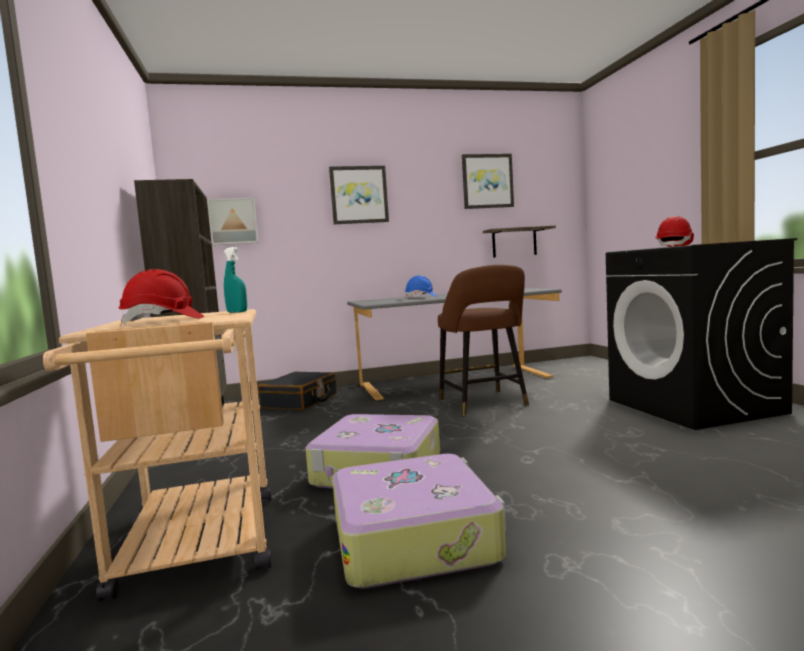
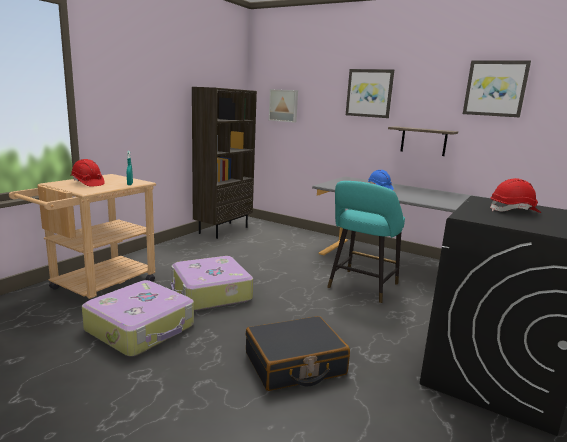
camera: 45 degrees right, 10 degrees up
(300, 401) = (287, 237): black suitcase -> black suitcase (295, 364)
(484, 404) = (361, 287): brown stool -> turquoise stool
(514, 242) = (512, 154): shelf -> shelf (423, 141)

